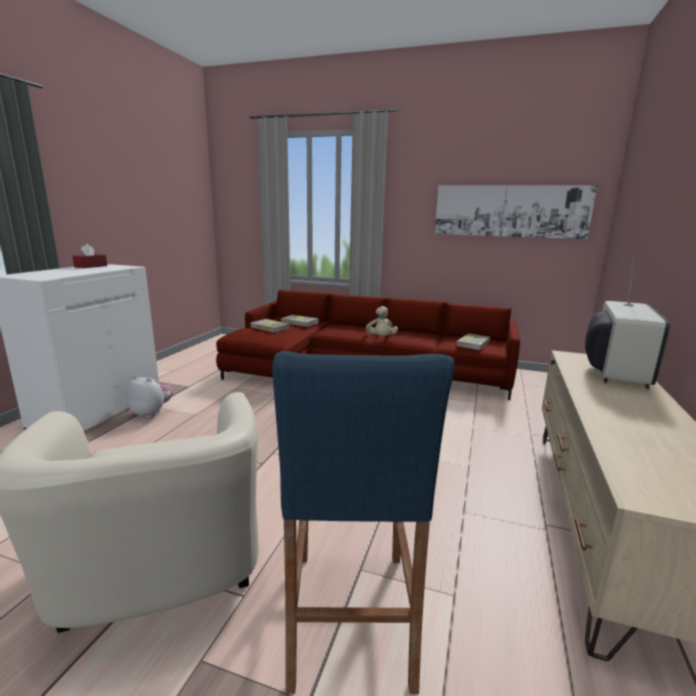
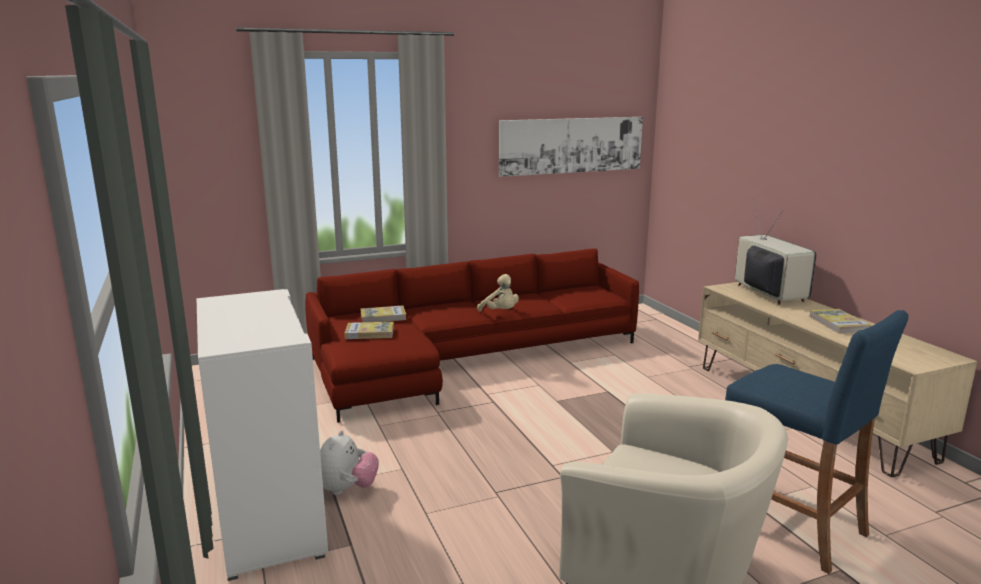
camera: 40 degrees left, 0 degrees up
(91, 266) = (223, 306): red tissue box -> none
(151, 413) = (347, 489): plush toy -> plush toy turned 120 degrees clockwise
(473, 343) = (586, 294): book -> book (838, 324)

